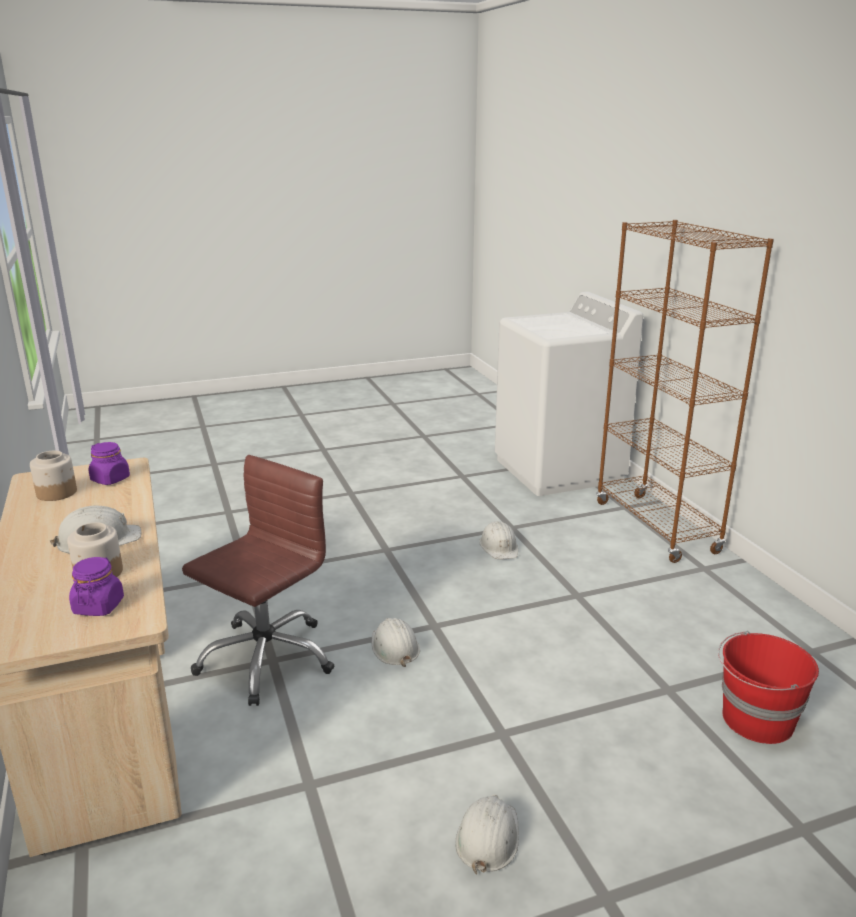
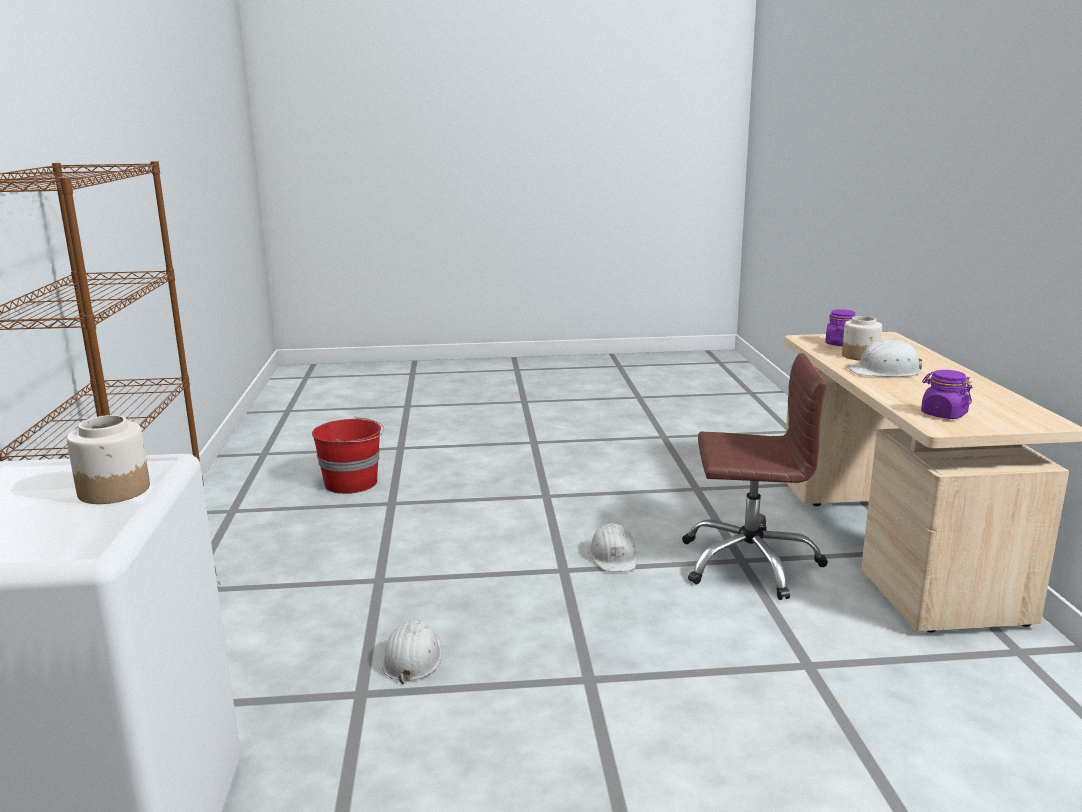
camera: 165 degrees left, 5 degrees down
(56, 493) = (989, 406): jar -> jar (115, 490)
(266, 658) = (749, 562): brown office chair -> brown office chair turned 135 degrees counterclockwise
(487, 837) = (584, 461): white hard hat -> none

